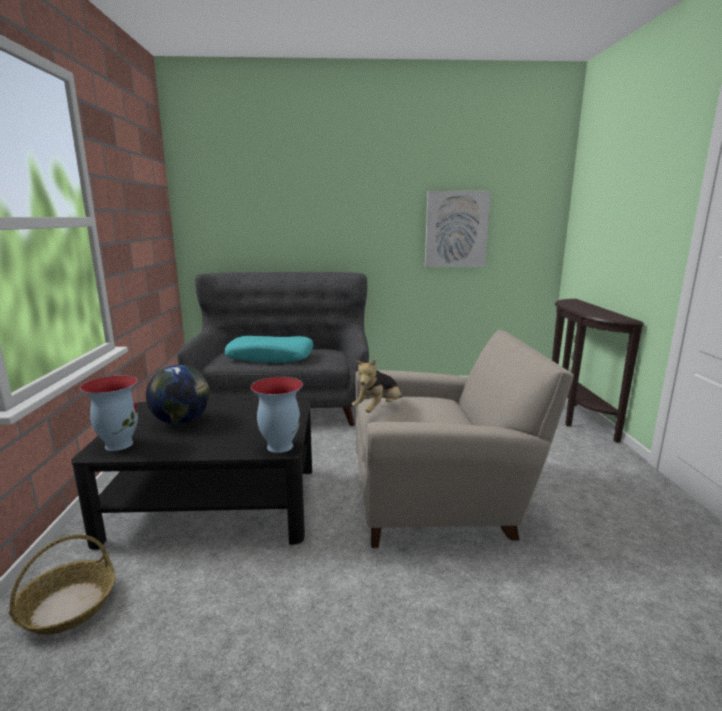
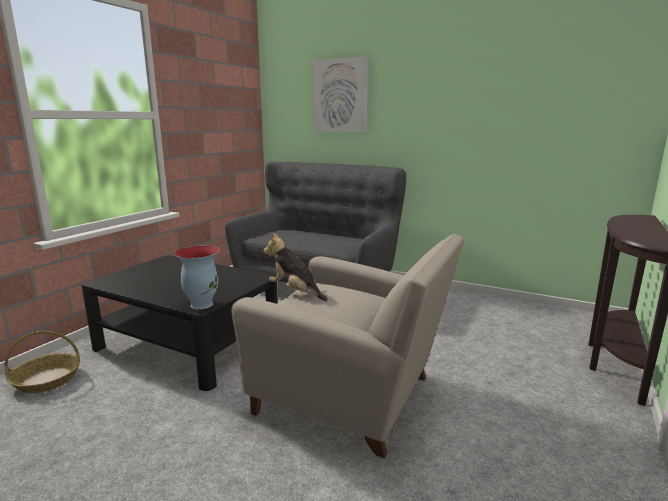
camera: 30 degrees right, 0 degrees up
(118, 444) = (117, 279): vase -> none
(182, 421) = (172, 273): globe -> none
(270, 357) = (301, 238): turquoise pillow -> none
(378, 409) = (295, 292): plush toy -> plush toy turned 60 degrees clockwise
(456, 229) = (514, 126): picture -> picture (340, 96)

